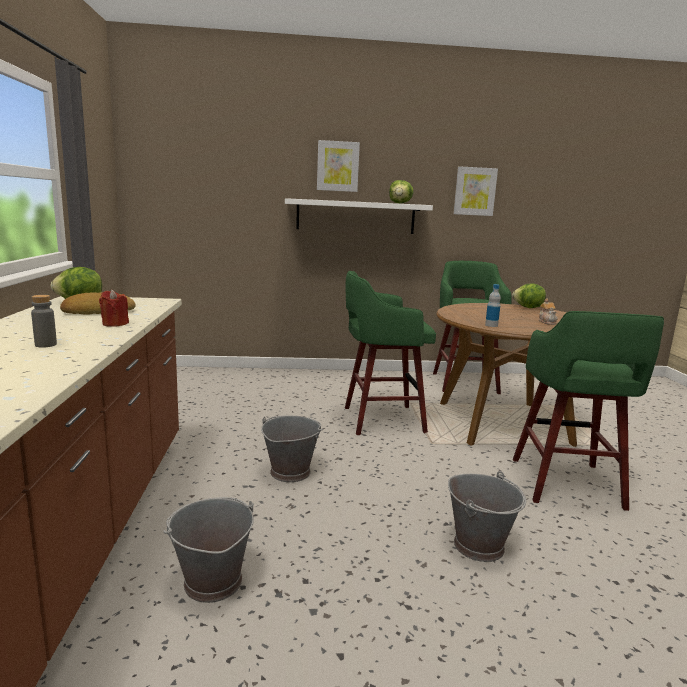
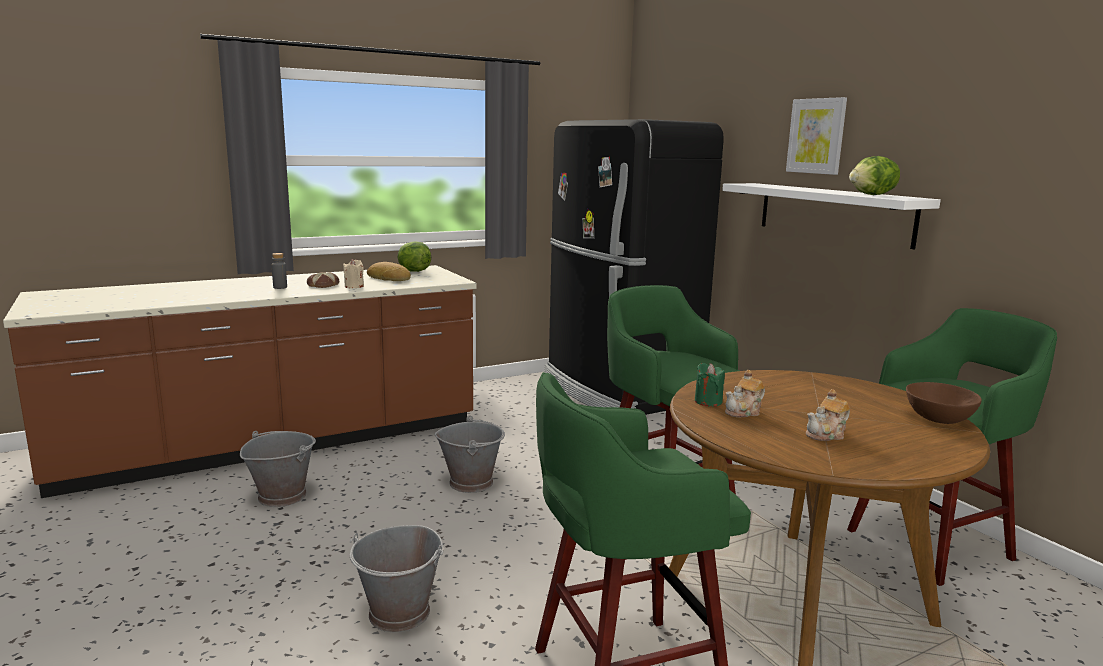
camera: 65 degrees right, 0 degrees up
(76, 331) = (322, 285): none -> bread
(115, 324) = (354, 286): red candle -> beige candle
(190, 381) = (617, 390): none -> black fridge
(474, 191) = (1040, 175): picture -> none
(491, 325) = (708, 401): bottle -> green candle
(511, 324) = (744, 412): none -> teapot
(528, 308) = (938, 419): lettuce -> brown bowl

